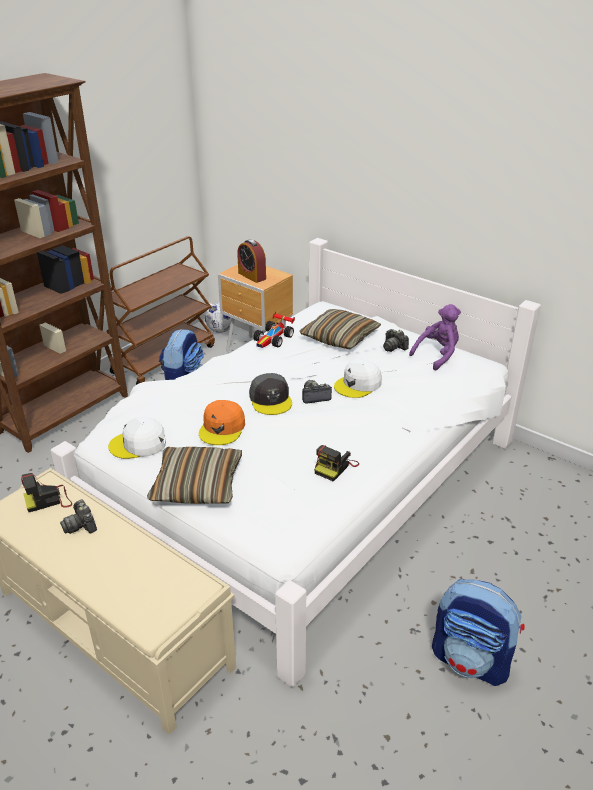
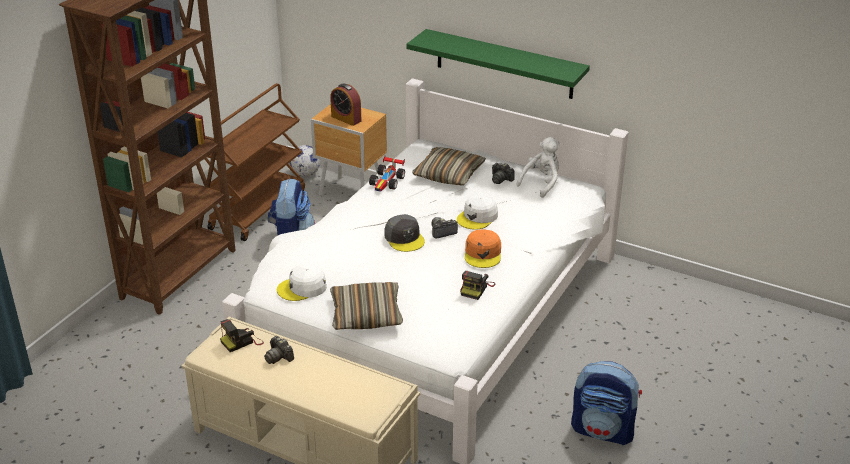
camera: 10 degrees left, 0 degrees up
(222, 428) = (370, 267): orange cap -> orange cap (483, 254)
(410, 224) = (504, 64): none -> green shelf
(437, 355) = (541, 183): purple plush toy -> white plush toy

